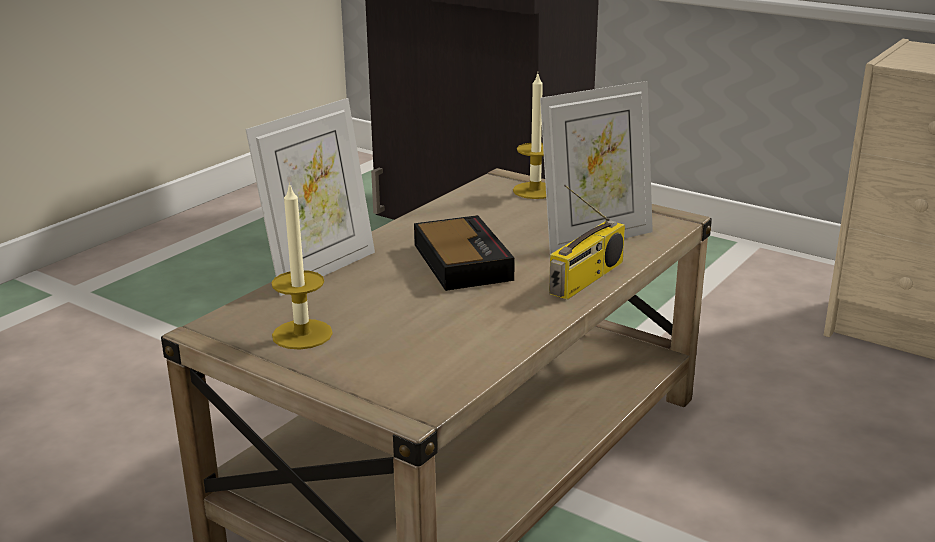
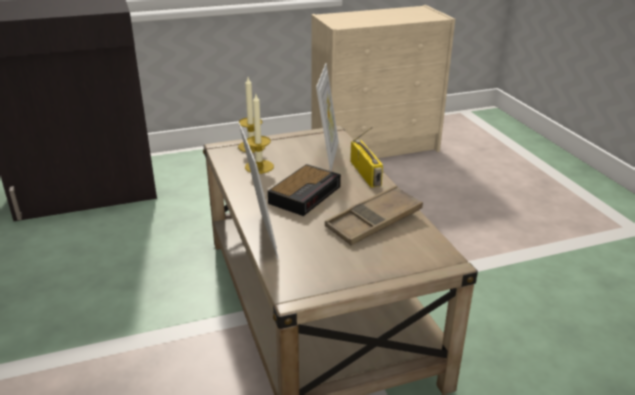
camera: 55 degrees left, 5 degrees up
(302, 334) = (335, 266): candle -> candle (259, 166)
(453, 324) = (374, 221): none -> brown tray
(461, 261) = (306, 194): alarm clock -> alarm clock turned 105 degrees clockwise

